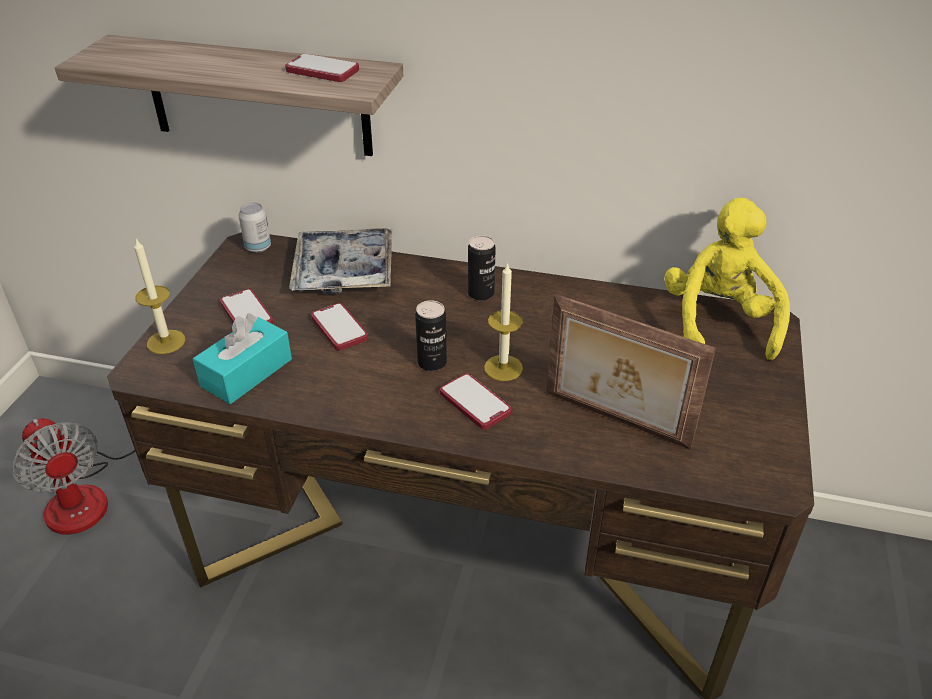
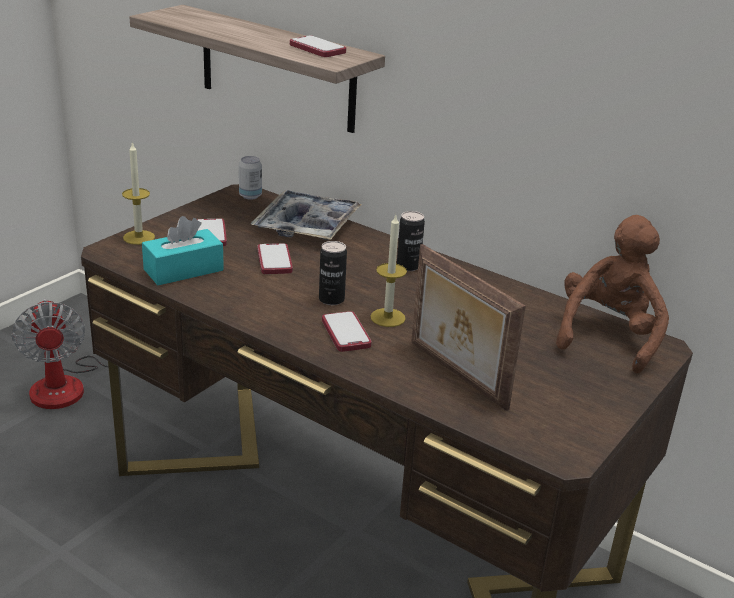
camera: 20 degrees right, 10 degrees down
(718, 322) = (608, 336): yellow plush toy -> brown plush toy

